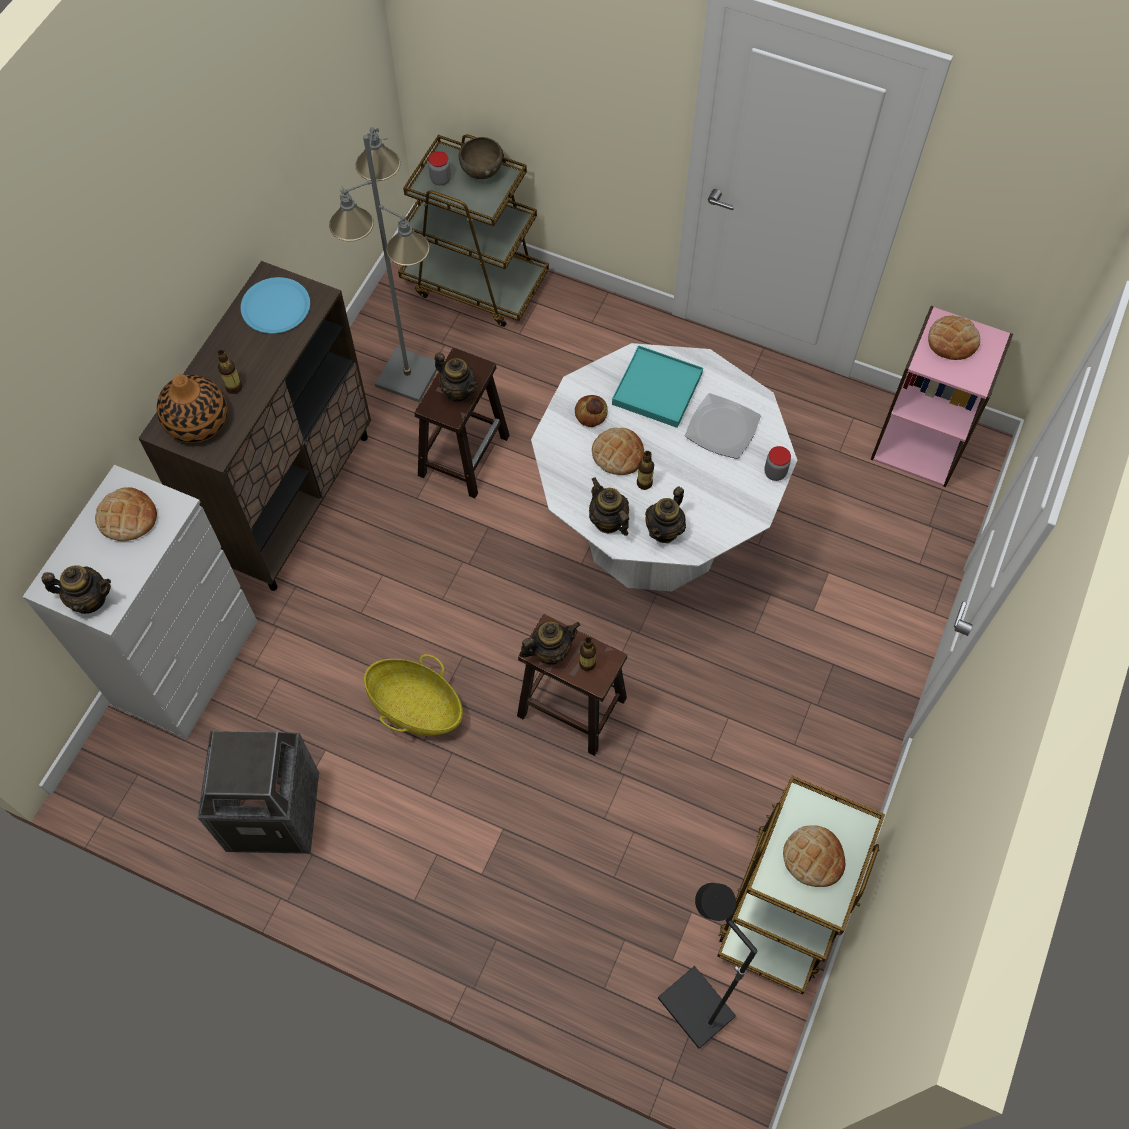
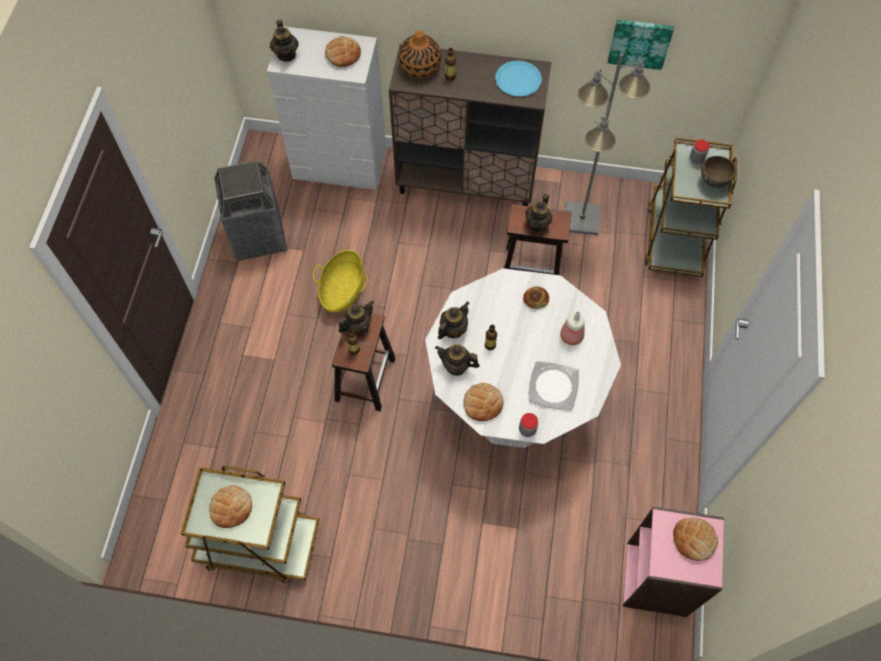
camera: 75 degrees right, 0 degrees up
(305, 138) = (639, 42): none -> picture
(550, 651) = (357, 325): teapot -> teapot turned 90 degrees counterclockwise
(618, 454) = (508, 323): bread -> bread (483, 403)
(657, 389) = (572, 336): turquoise tray -> bottle
(694, 1008) = (179, 499): black floor lamp -> none

